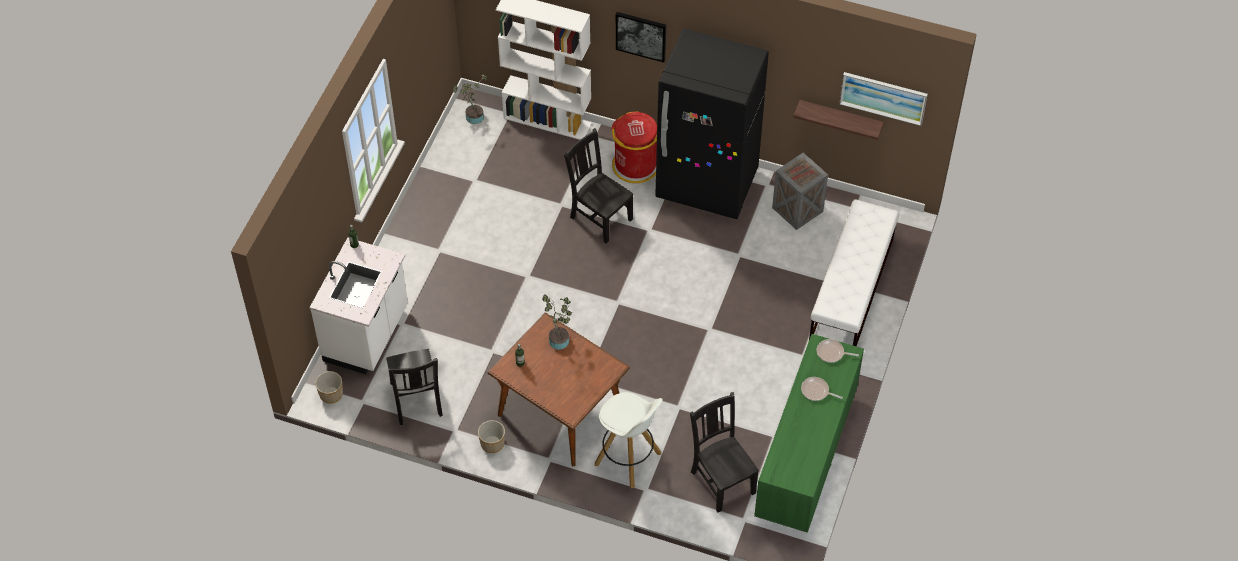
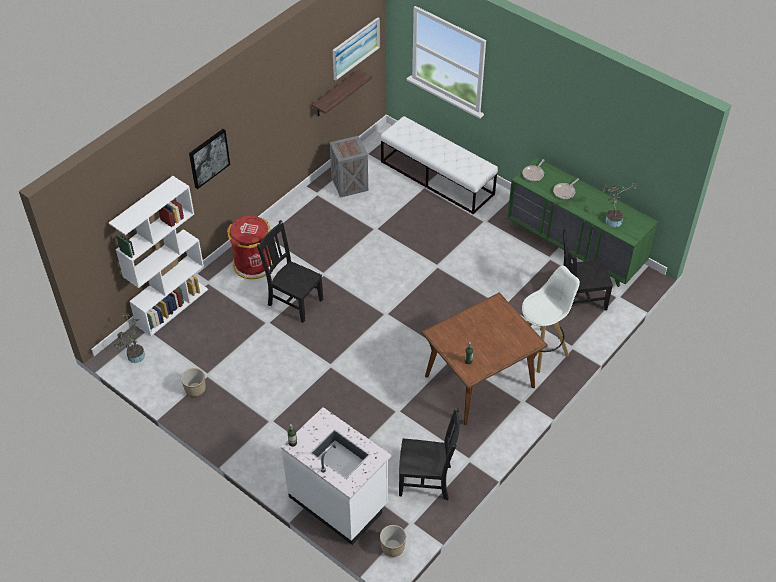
camera: 70 degrees left, 5 degrees down
(492, 443) = (492, 436): planter -> planter (195, 388)
(560, 339) = (454, 328): potted plant -> potted plant (611, 220)
(599, 217) = (293, 301): black chair -> black chair turned 60 degrees clockwise
(707, 185) = (298, 227): black fridge -> none

